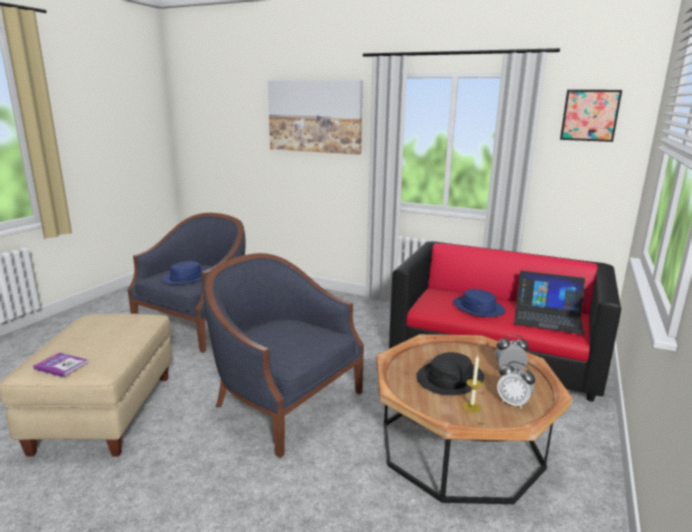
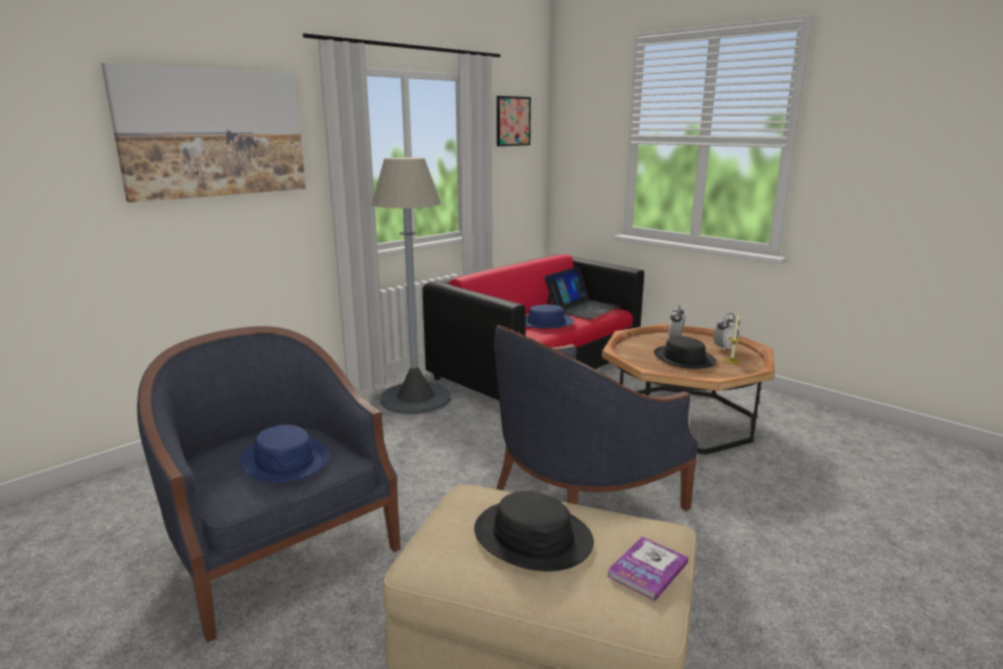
camera: 70 degrees left, 0 degrees up
(100, 334) = (532, 537): none -> black hat
(385, 319) = (415, 398): none -> grey floor lamp

